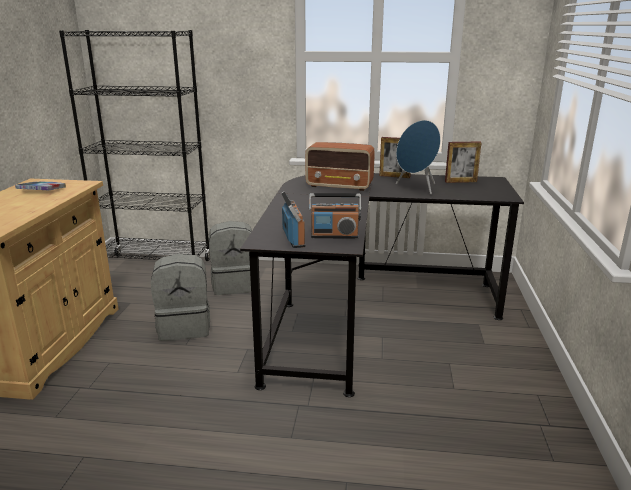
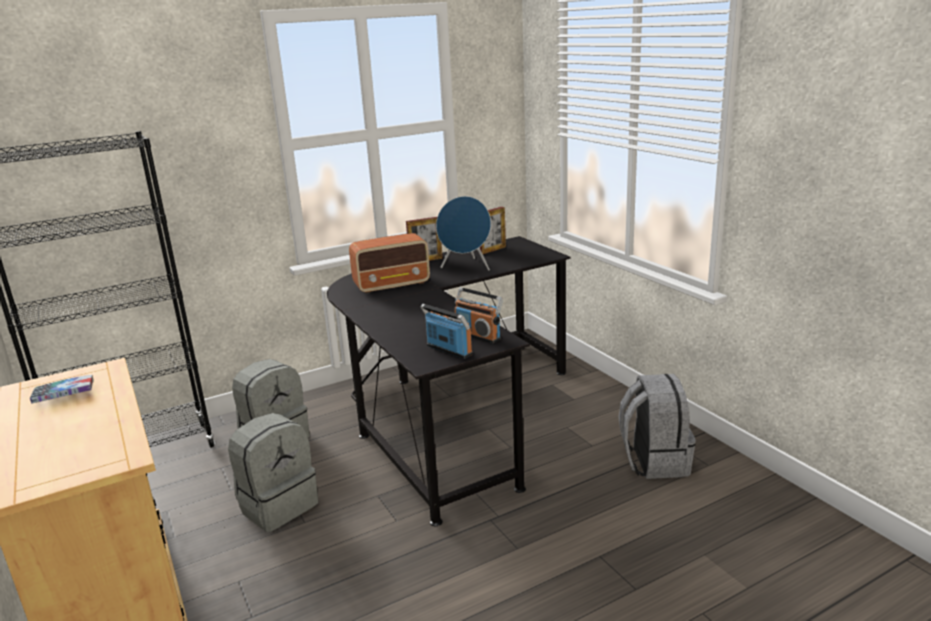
camera: 35 degrees left, 0 degrees up
(334, 236) = (478, 335): radio -> radio turned 75 degrees clockwise
(497, 429) = (653, 461): none -> grey backpack

